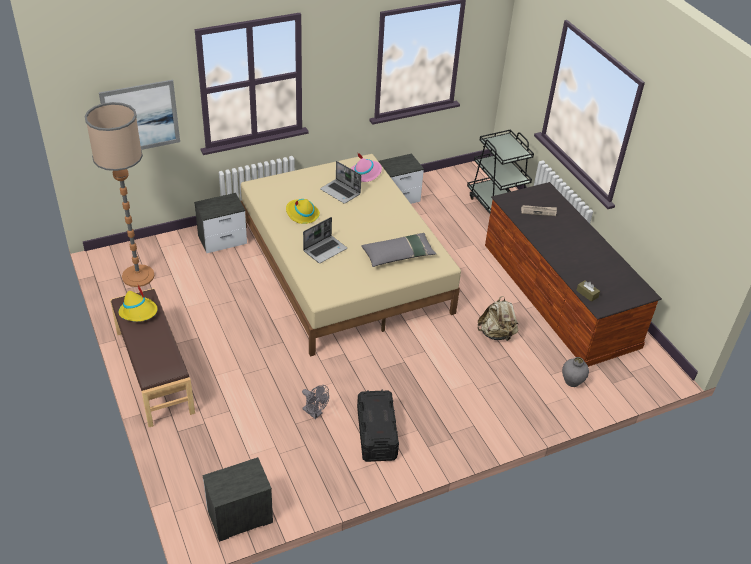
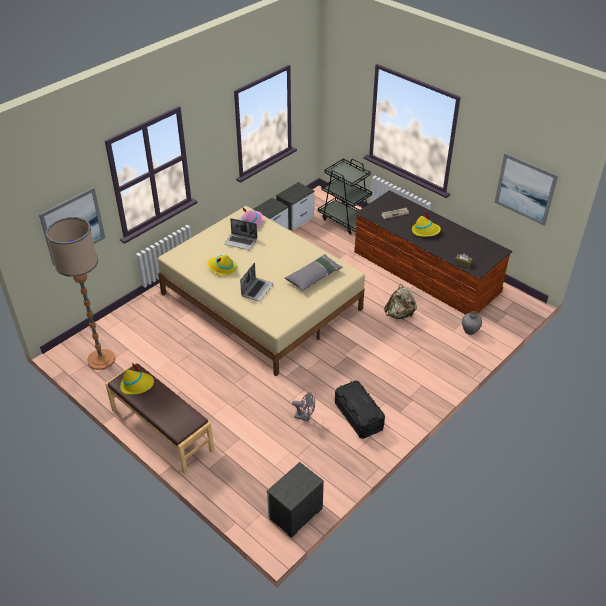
camera: 20 degrees left, 0 degrees up
(223, 240) = (153, 309): nightstand -> nightstand (296, 219)
(564, 242) = (425, 231): none -> yellow hat
(694, 222) = (525, 189): none -> picture

